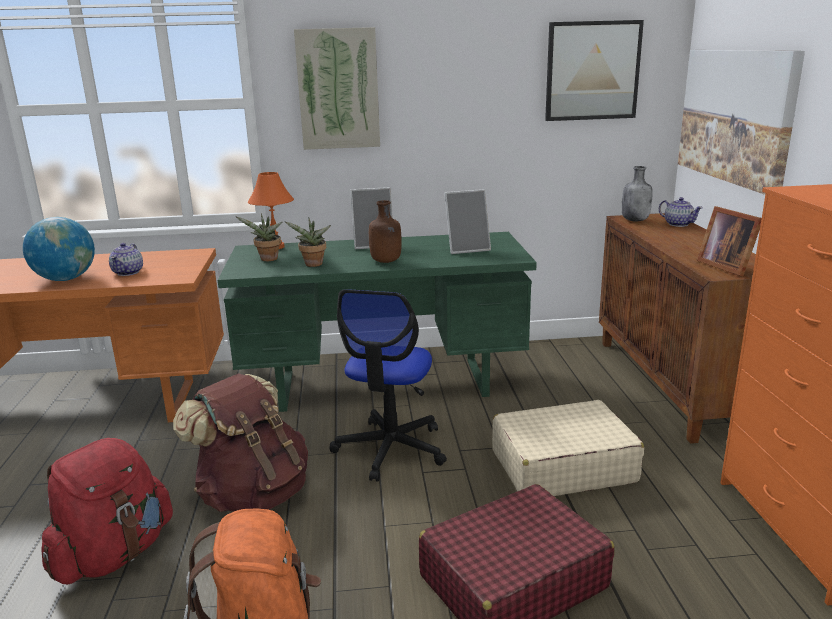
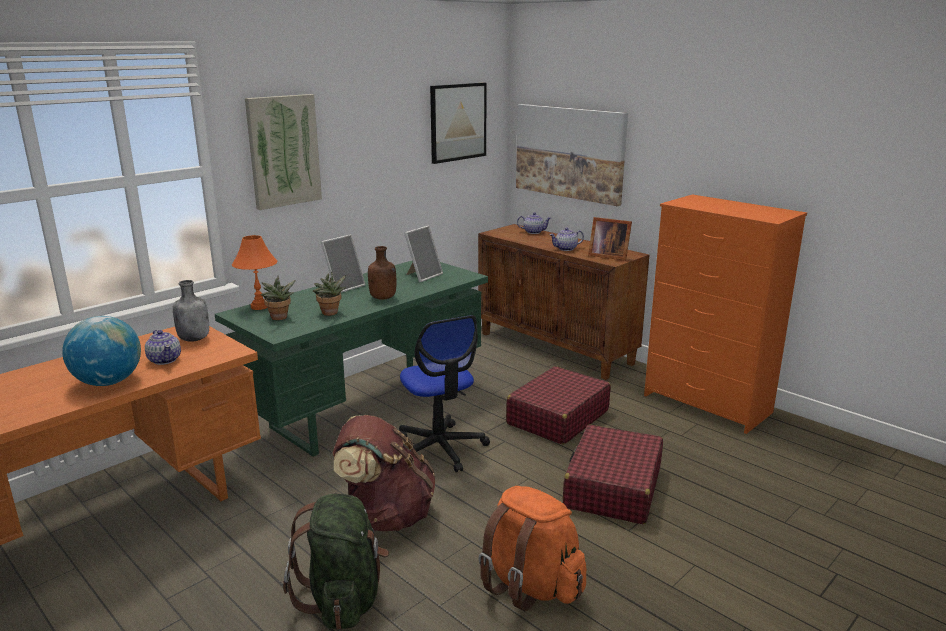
camera: 40 degrees left, 0 degrees up
(114, 554) = (343, 598): red backpack -> green backpack
(562, 466) = (557, 417): beige suitcase -> red suitcase
(635, 220) = (503, 233): grey bottle -> grey bottle (194, 339)
(682, 248) = (566, 249): none -> teapot

